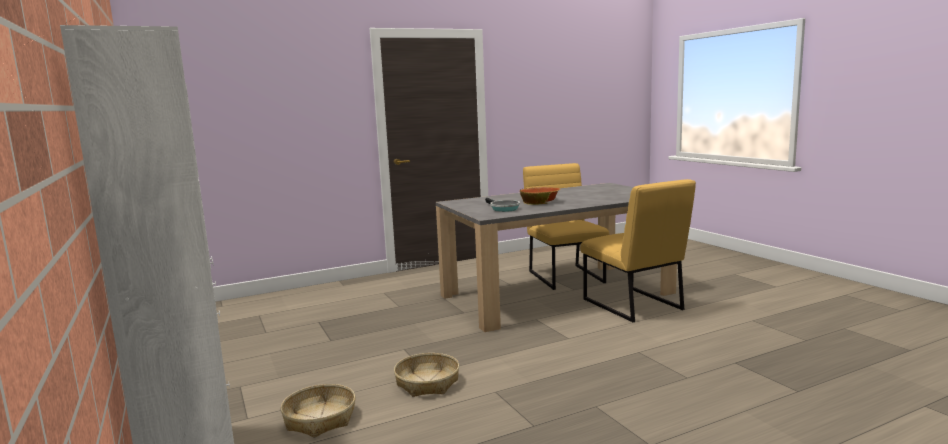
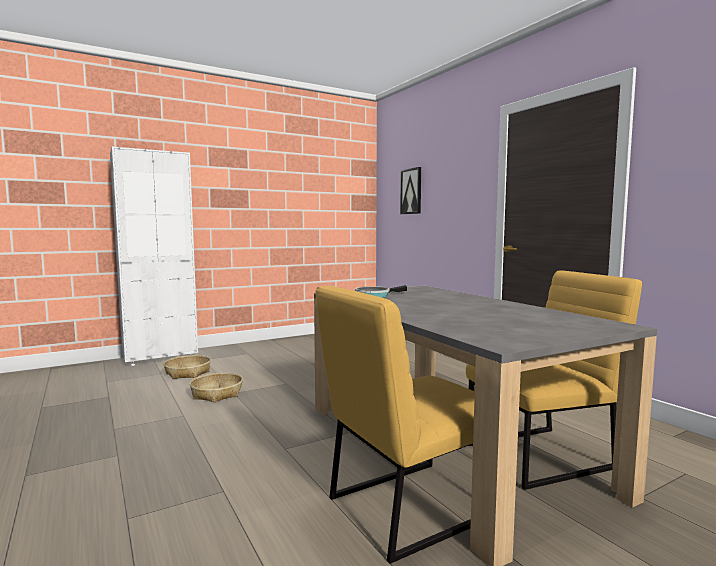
camera: 85 degrees right, 5 degrees down
(229, 106) = (411, 191): none -> picture
(540, 202) = (421, 303): bowl -> none

